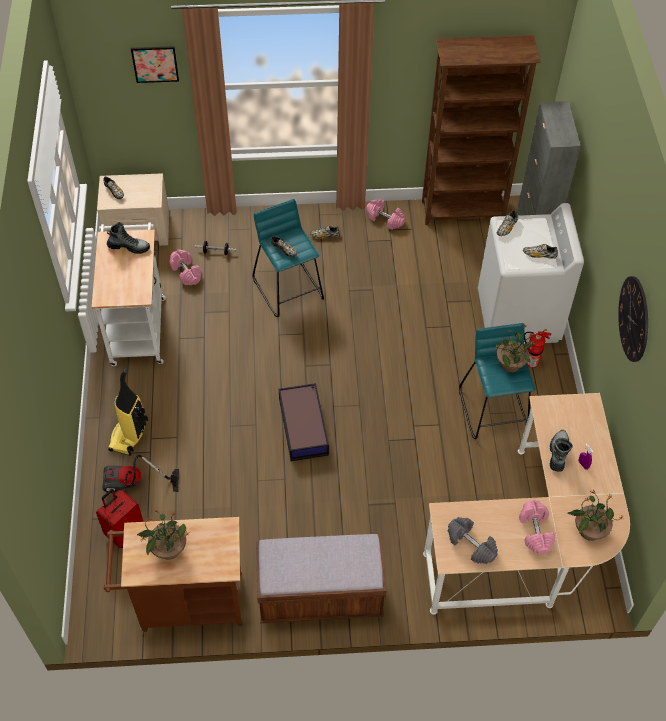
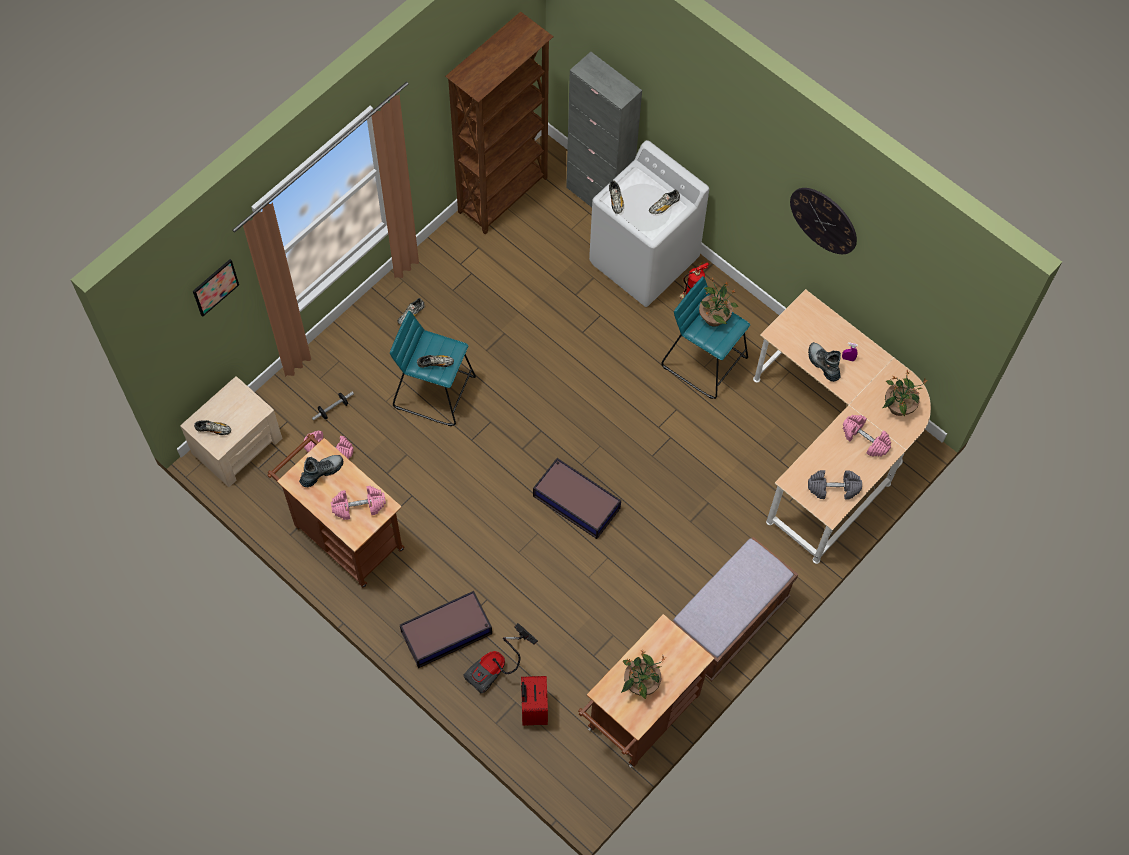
camera: 45 degrees left, 10 degrees up
(129, 436) = (447, 632): vacuum cleaner -> storage box
(138, 326) = (344, 534): white cart -> brown cart
(385, 219) = (446, 256): pink dumbbell -> pink dumbbell (359, 506)

